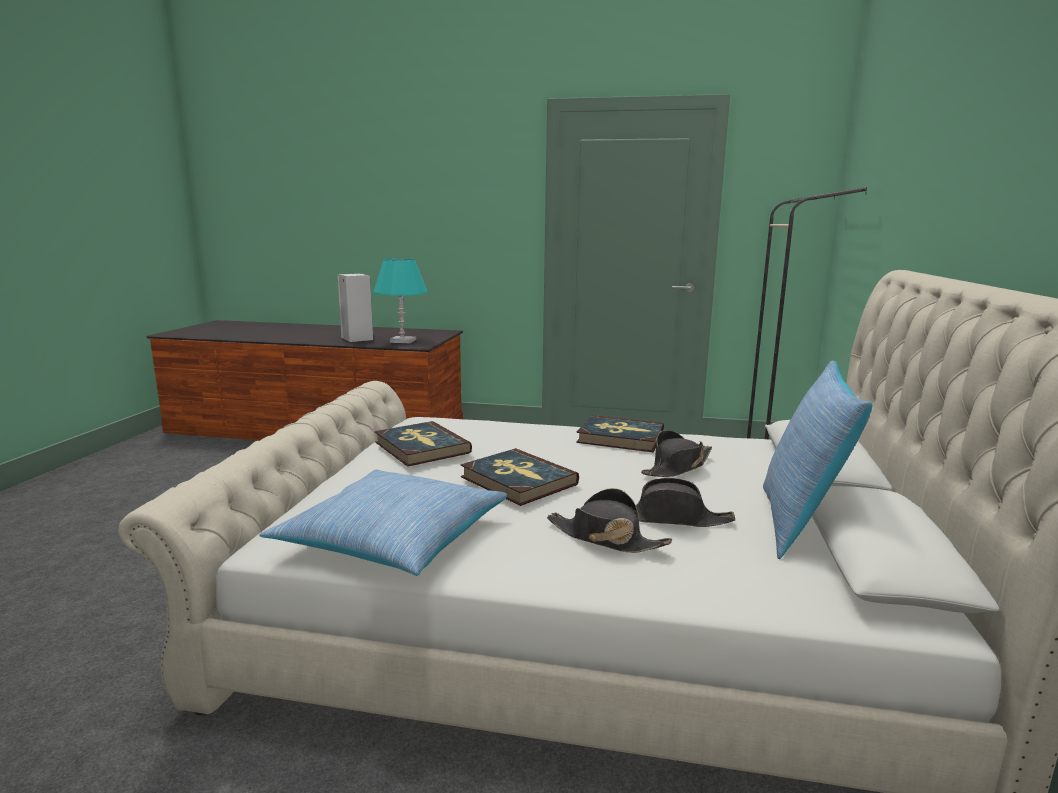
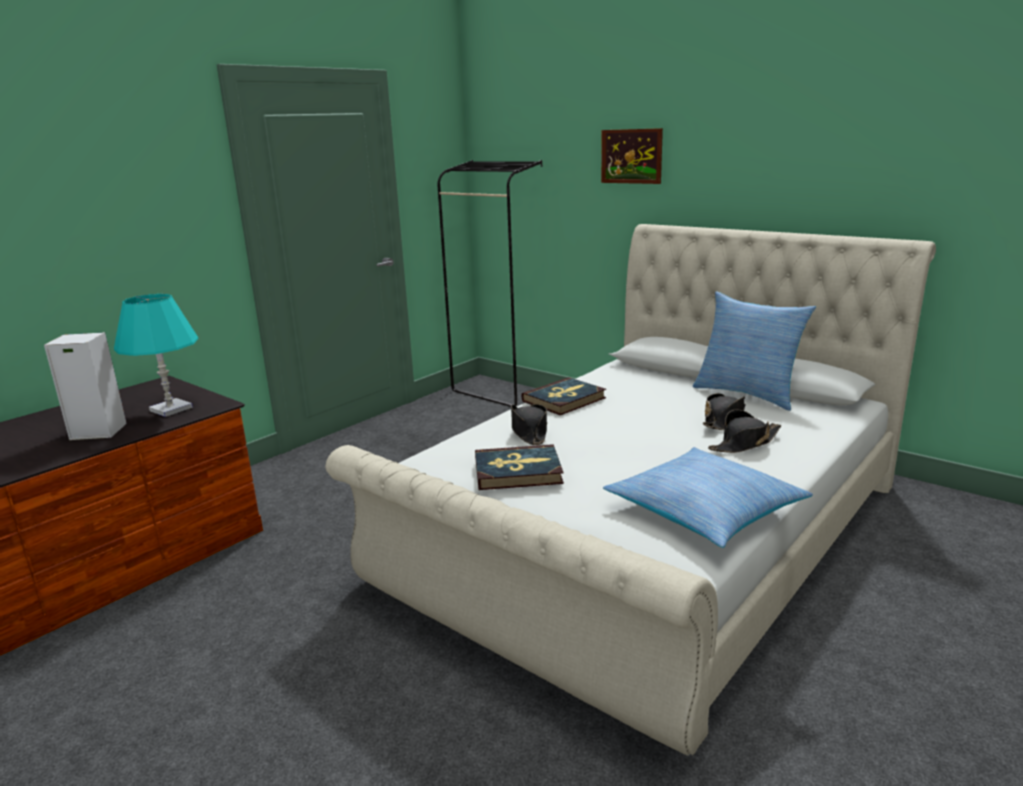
camera: 60 degrees left, 5 degrees up
(518, 481) = (631, 448): book -> none
(677, 467) = (640, 398): black hat -> black hat (529, 431)
(927, 173) = (631, 156): none -> picture

